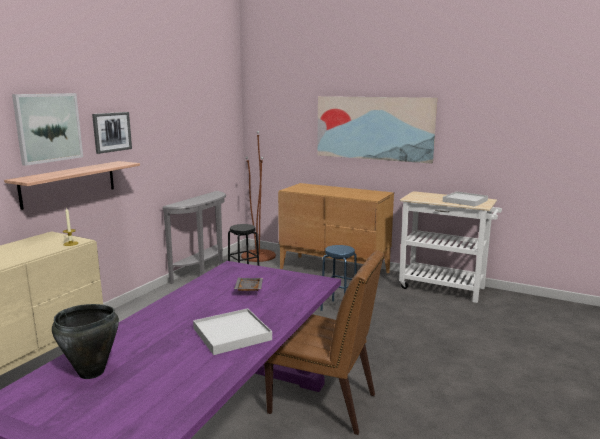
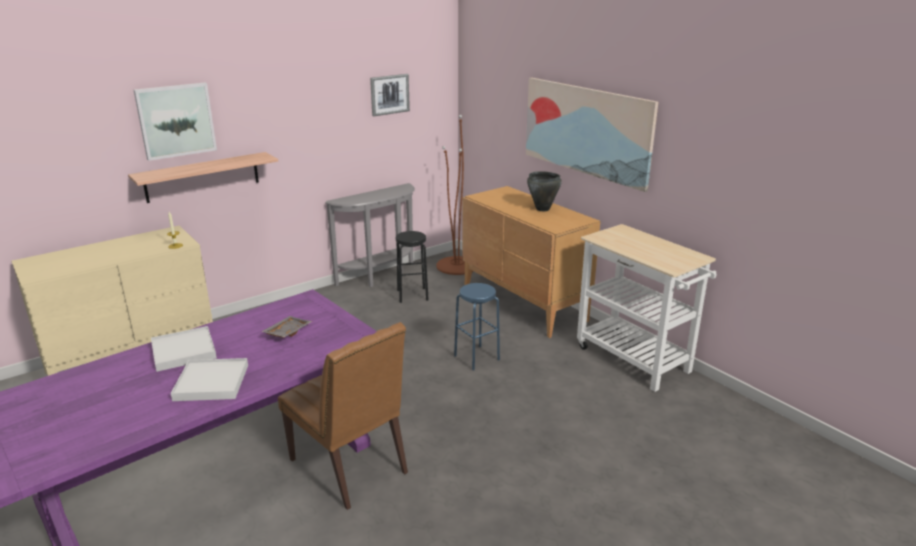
camera: 25 degrees right, 10 degrees up
(91, 373) = (73, 392): black cooking pot -> black cooking pot (542, 209)
(111, 132) = (256, 120): picture -> picture (389, 94)
(465, 201) = (663, 254): white tray -> white tray (183, 351)

